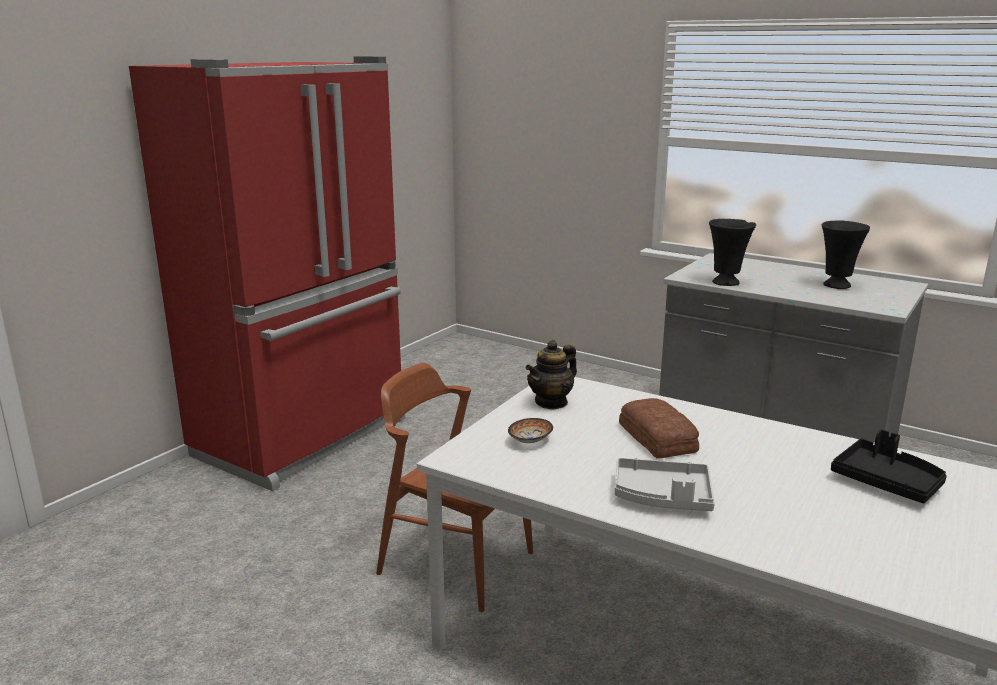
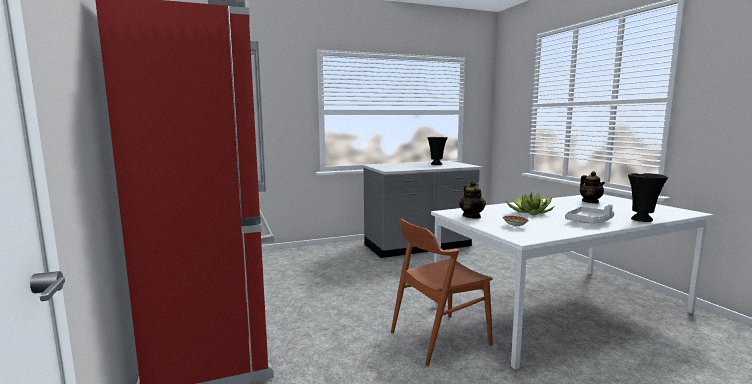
camera: 55 degrees left, 10 degrees down
(658, 437) = (529, 212): bread -> potted plant
(726, 283) = (408, 169): black vase -> black vase (642, 220)
(886, 482) = (590, 202): black tray -> teapot

